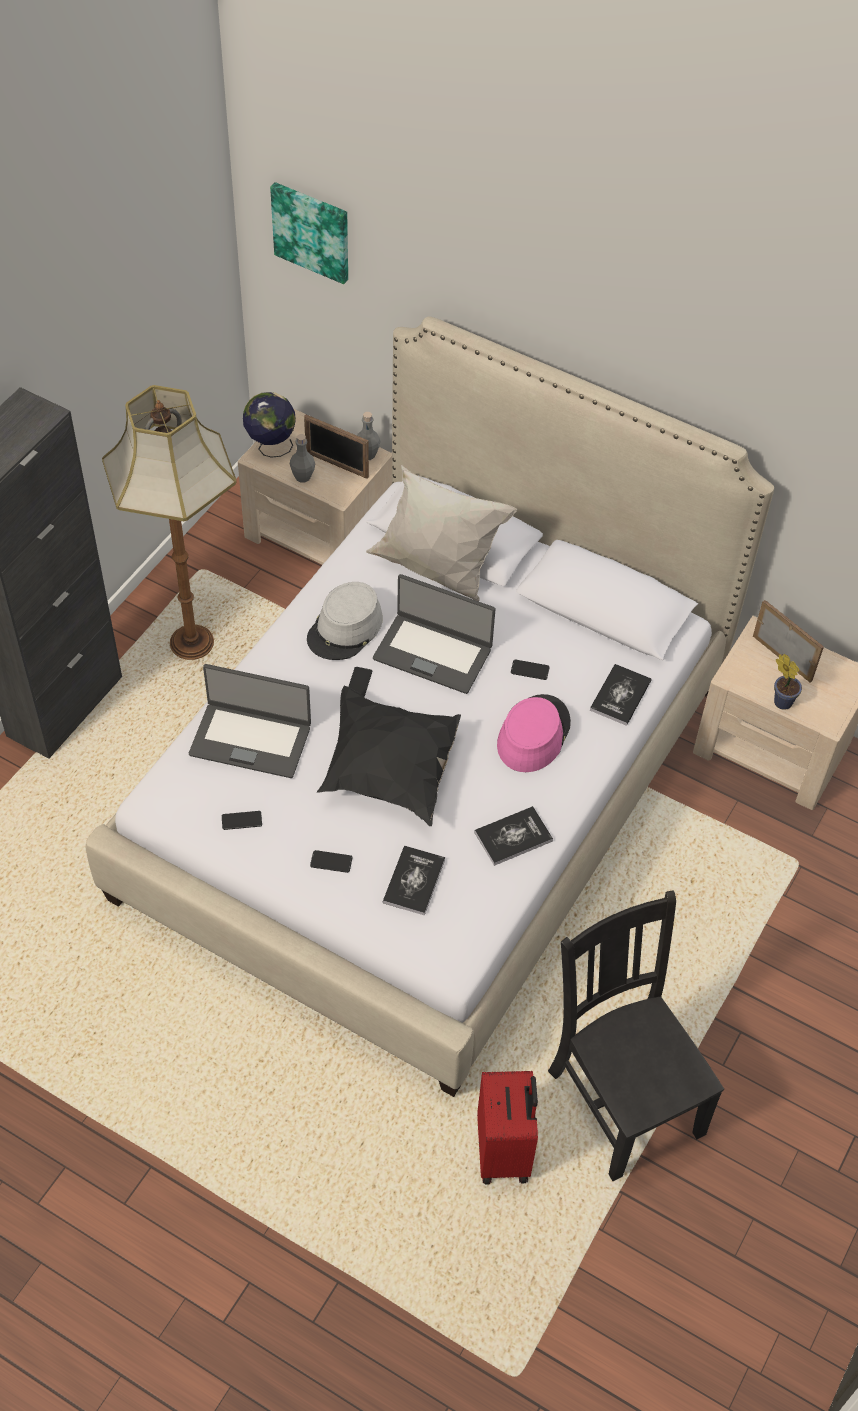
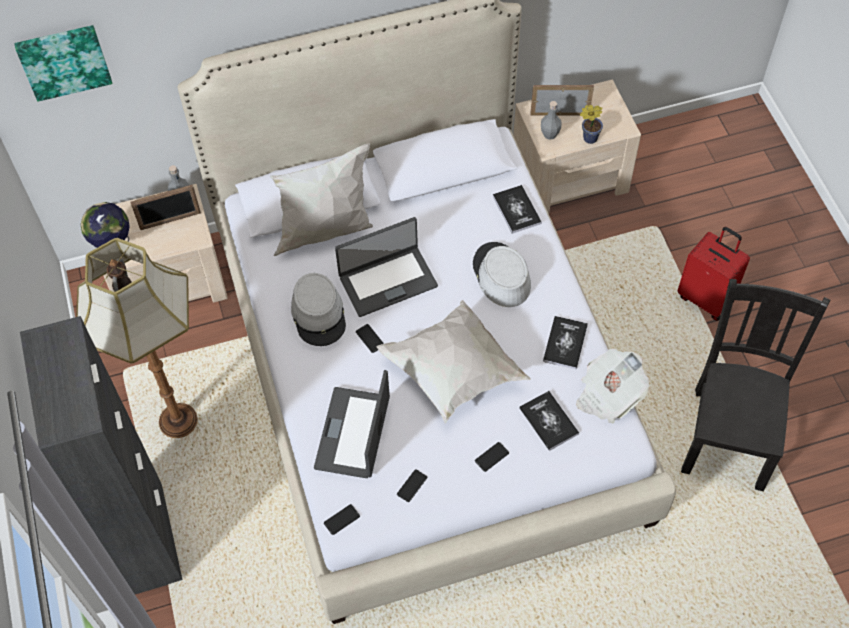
camera: 45 degrees left, 5 degrees up
(251, 739) = (354, 433): laptop -> laptop turned 135 degrees clockwise
(303, 477) = (159, 246): grey bottle -> grey bottle (549, 134)
(389, 773) = (454, 374): black pillow -> white pillow
(493, 911) = (608, 394): none -> newspaper
(505, 1151) = (713, 525): red suitcase -> red suitcase (706, 298)
(530, 670) = (452, 240): phone -> phone (341, 519)
(533, 734) = (501, 275): pink hat -> grey hat
(623, 1097) = (729, 435): black chair -> black chair turned 90 degrees clockwise

